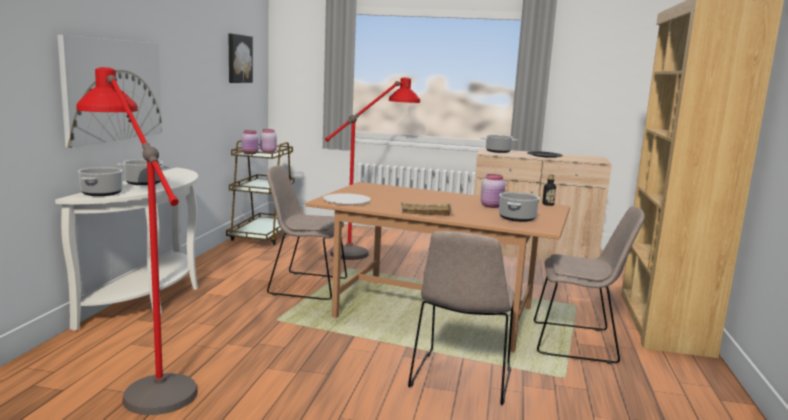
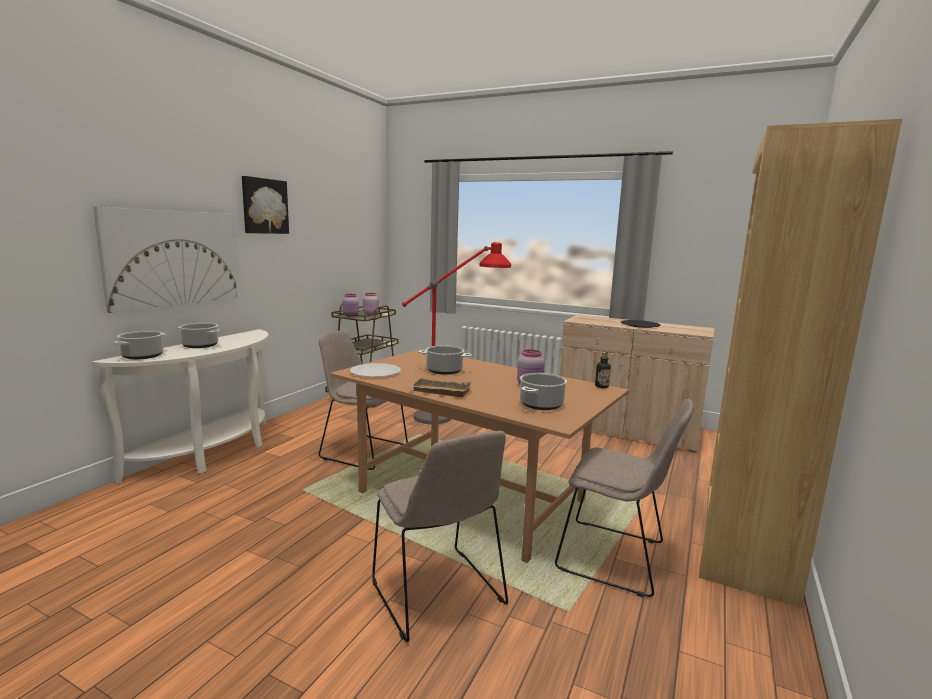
camera: 15 degrees right, 0 degrees up
(143, 375) = (126, 544): red floor lamp -> none
(238, 59) = (344, 227): picture -> picture (264, 206)
(461, 380) = (438, 596): beige chair -> beige chair turned 60 degrees counterclockwise
(498, 151) = (591, 319): cooking pot -> cooking pot (445, 371)

